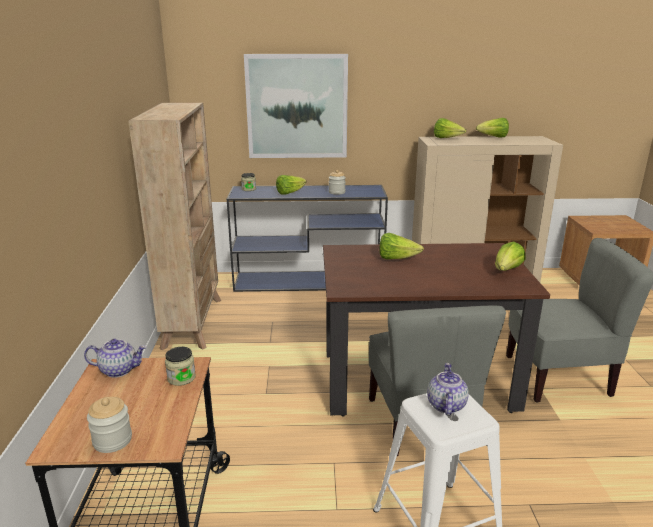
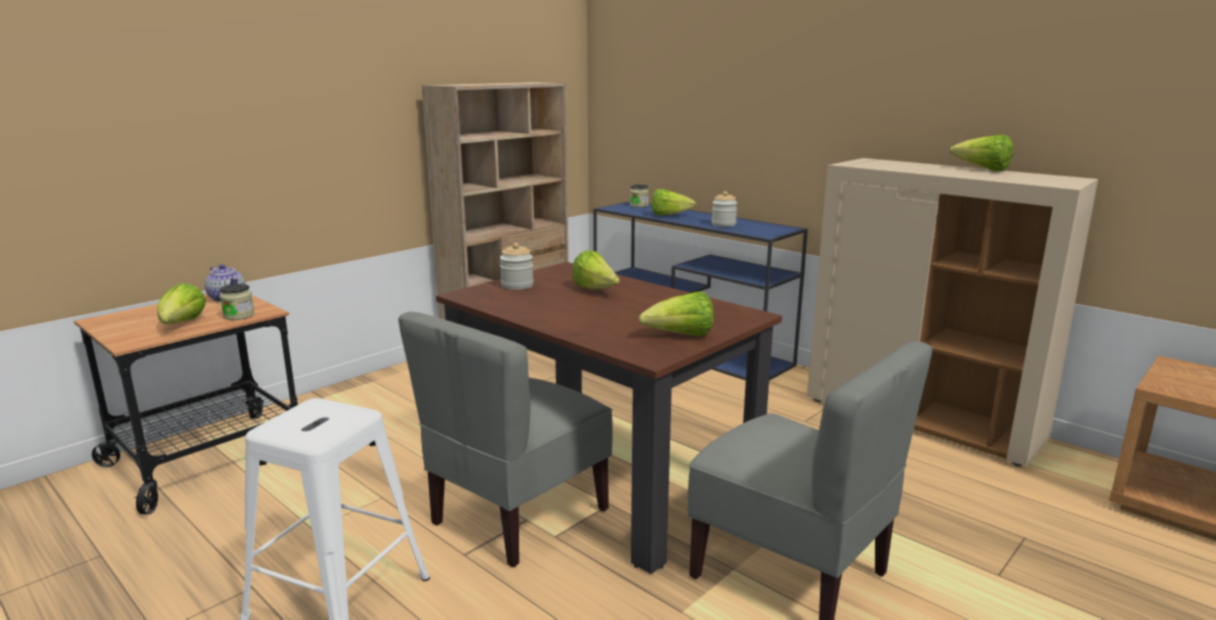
camera: 45 degrees right, 5 degrees down
(112, 440) = (122, 329): jar -> jar (517, 285)
(297, 107) = (709, 102): picture -> none
(445, 405) = (327, 416): teapot -> none
(447, 138) = (894, 163): lettuce -> lettuce (182, 325)

